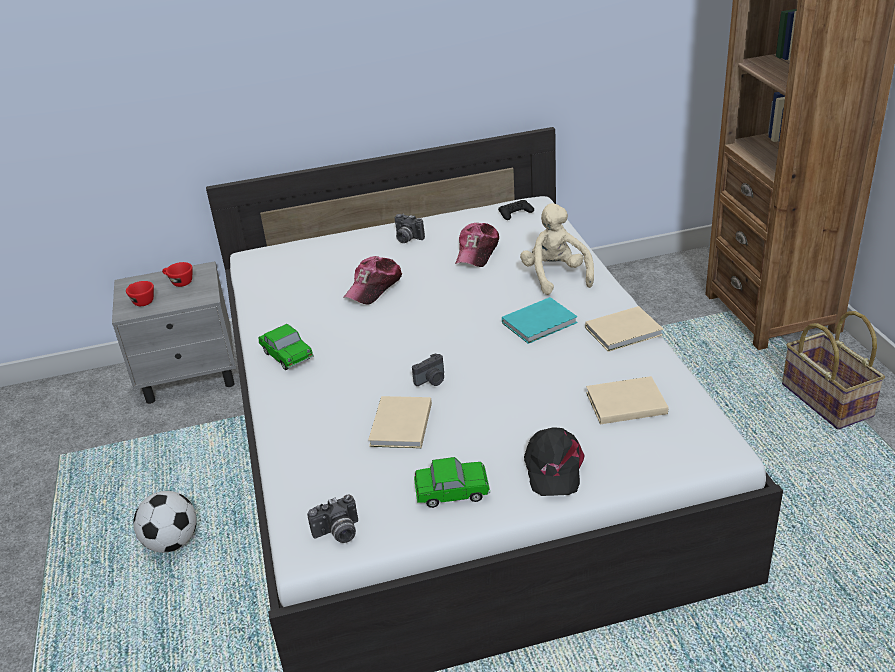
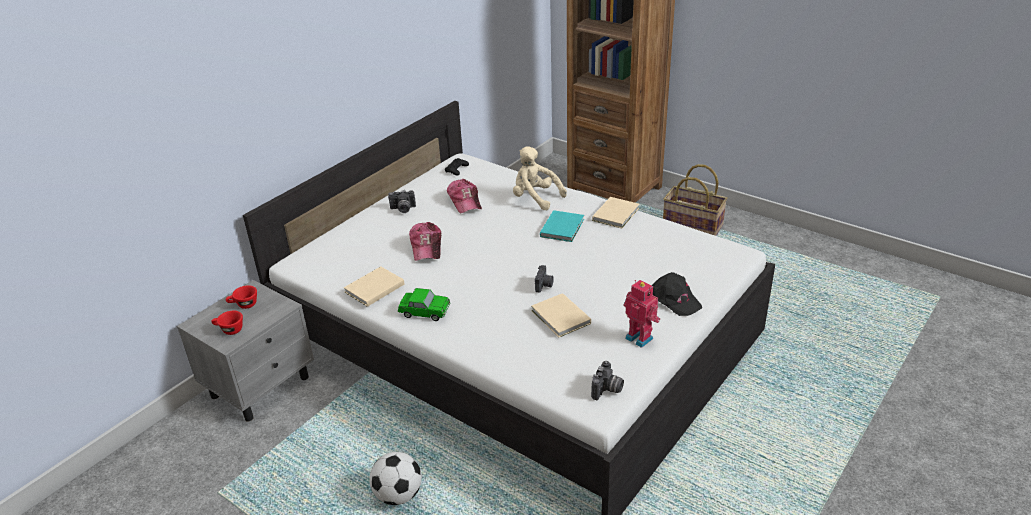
camera: 40 degrees left, 0 degrees up
(452, 492) = (640, 337): toy car -> toy robot
(623, 402) = (666, 251): beige book -> beige book (373, 288)

